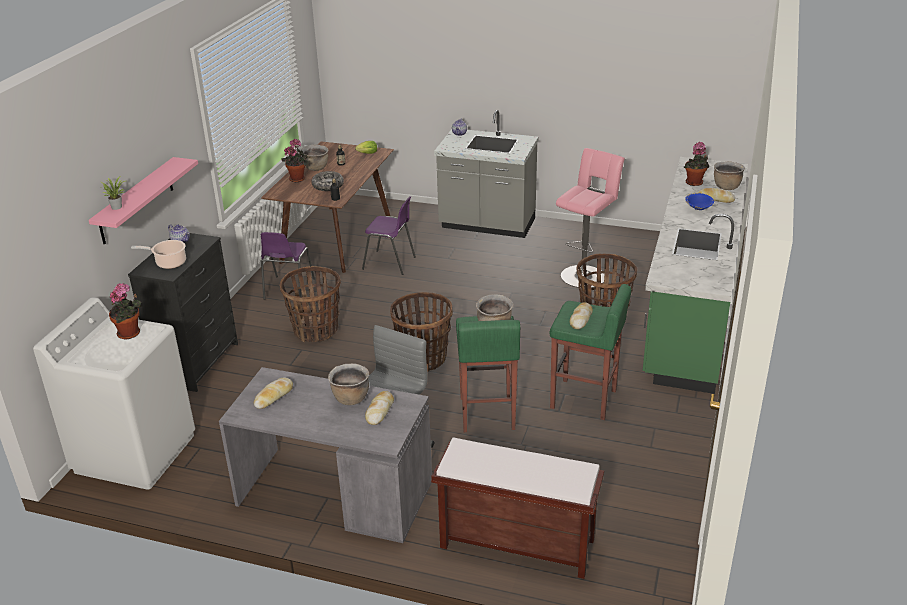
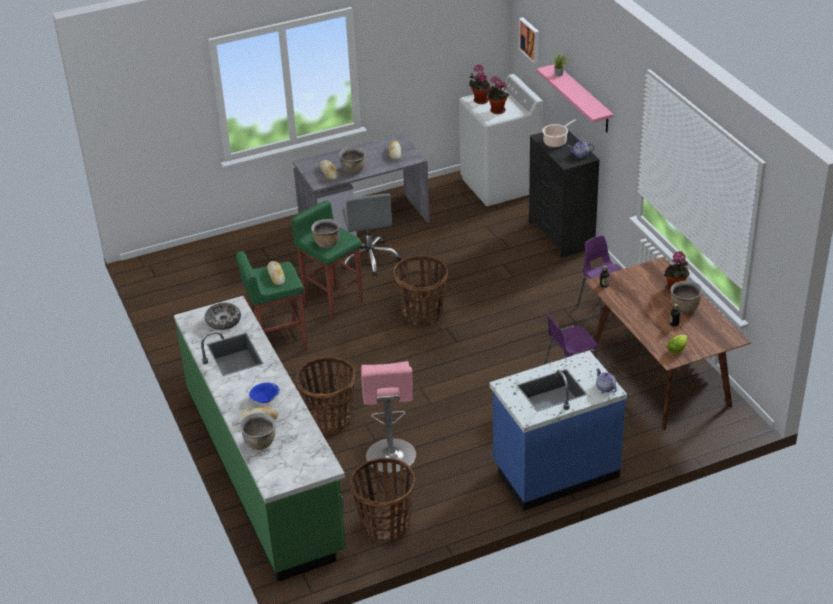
camera: 140 degrees right, 5 degrees up
(37, 256) = (530, 40): none -> picture
(316, 330) = (527, 292): basket -> basket (385, 525)
(328, 186) = (636, 294): bowl -> bowl (223, 321)
(487, 225) = (555, 471): grey counter -> blue counter
(515, 544) = (240, 250): brown bench -> none
(694, 183) = (294, 432): potted plant -> potted plant (479, 100)

